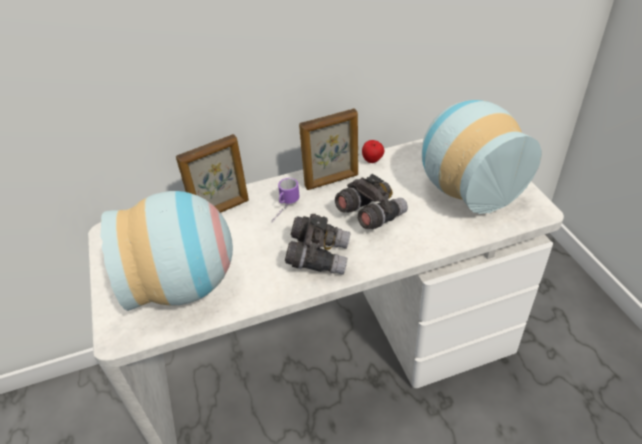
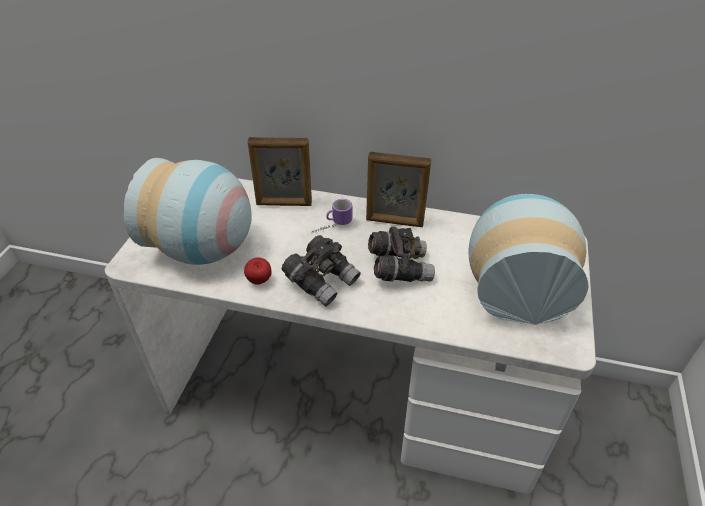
camera: 30 degrees right, 0 degrees up
(373, 161) = (448, 221): apple -> apple (259, 281)

